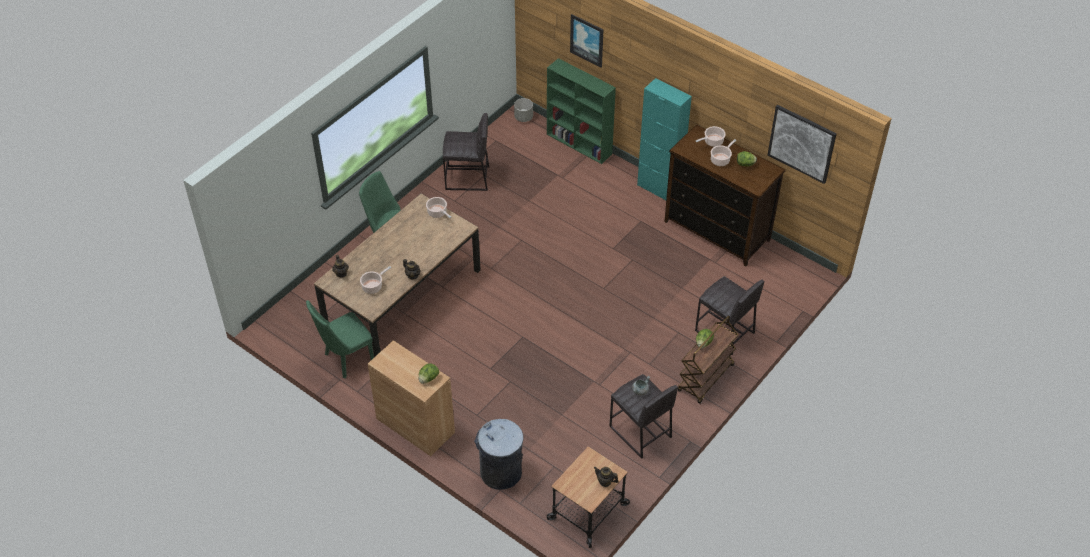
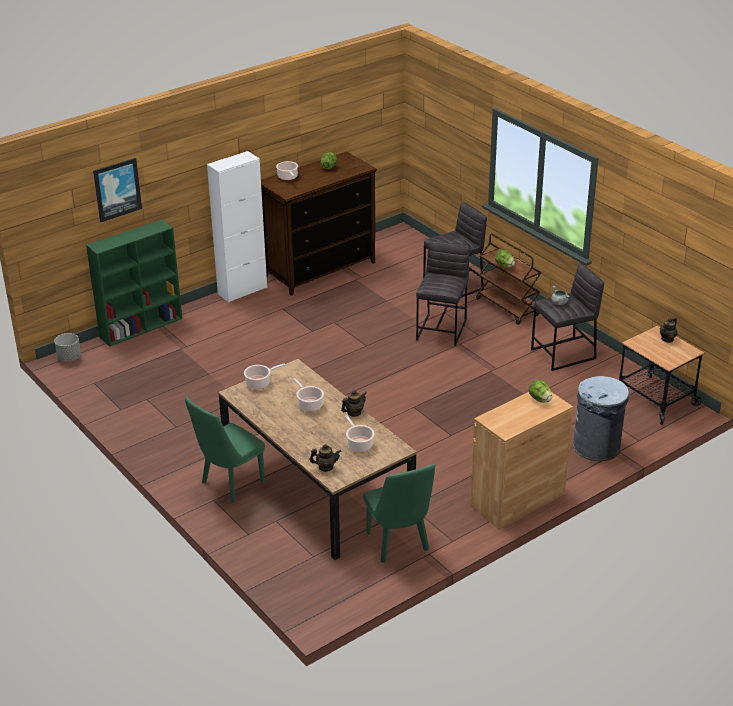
camera: 75 degrees left, 15 degrees down
(468, 178) = (144, 412): grey stool -> grey stool (442, 329)
(659, 189) = (242, 290): turquoise cabinet -> white cabinet
(721, 160) = (316, 177): cooking pot -> cooking pot (309, 404)
(801, 143) = (354, 110): picture -> none

